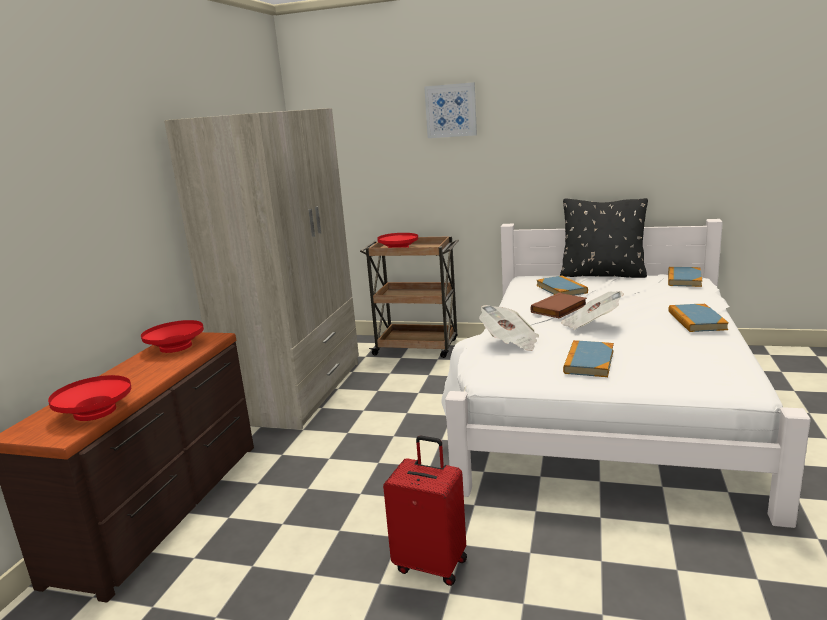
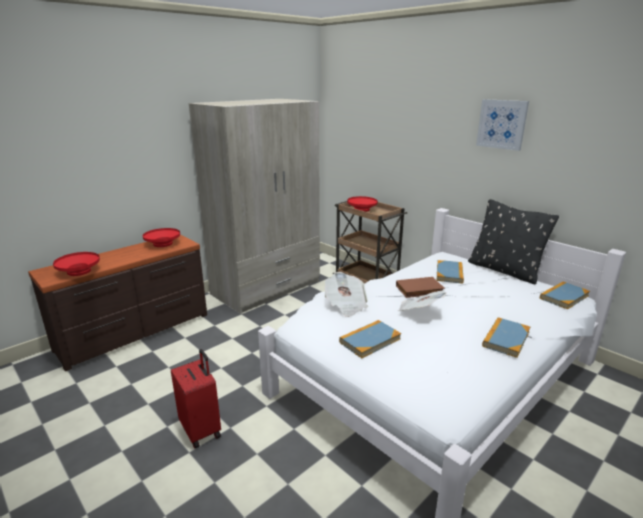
camera: 30 degrees right, 5 degrees up
(451, 110) = (418, 111): picture -> picture (502, 124)

